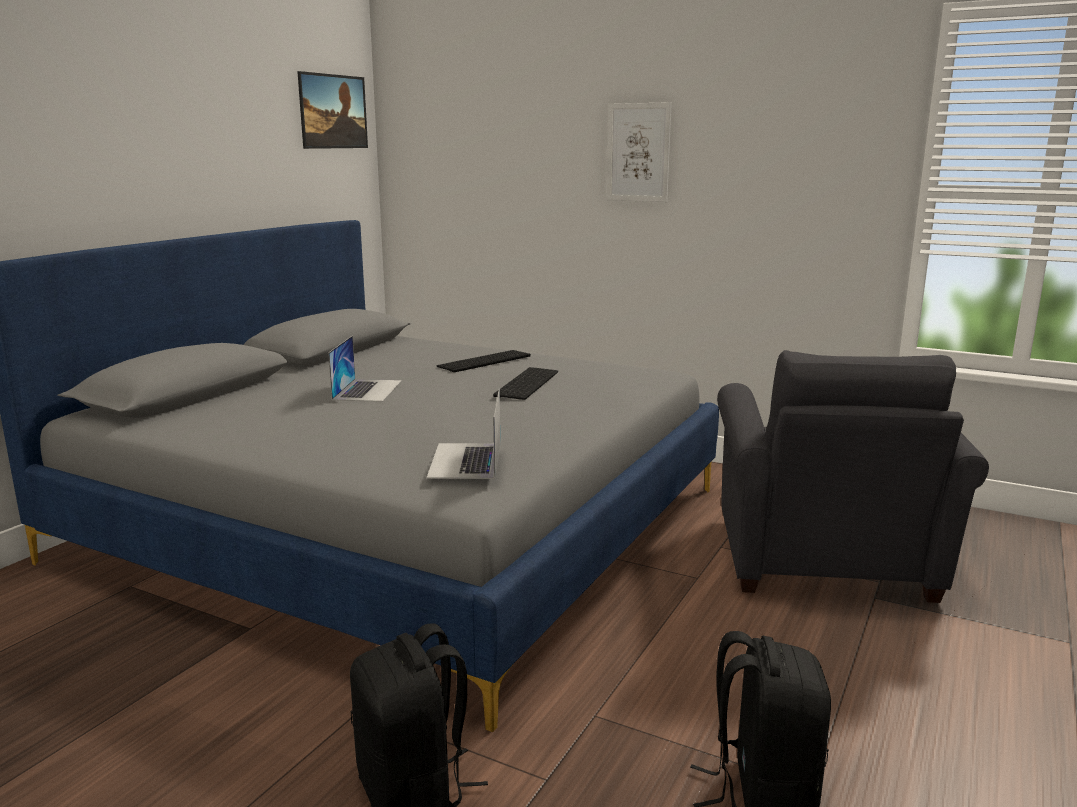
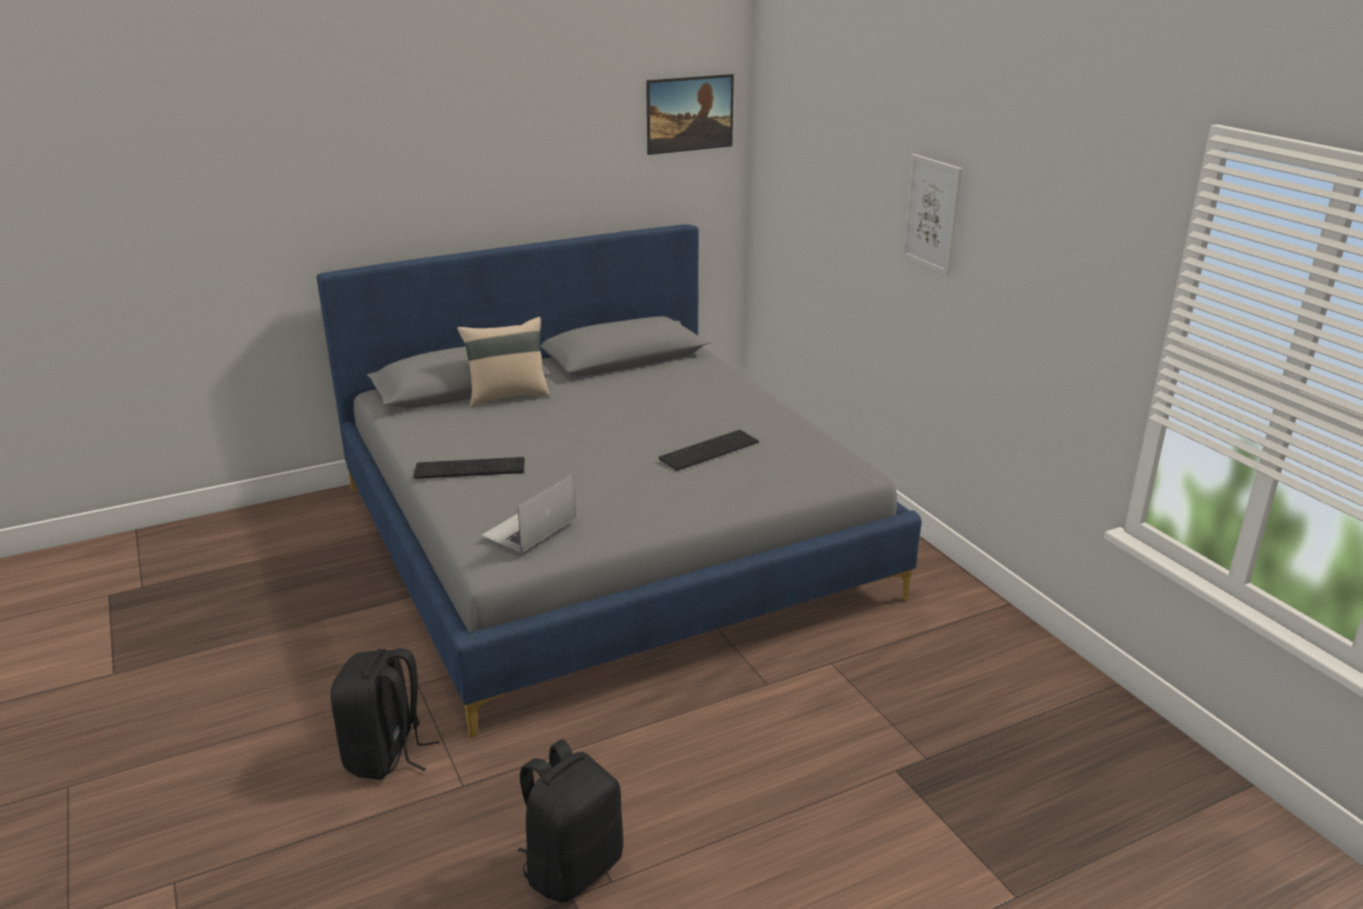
camera: 35 degrees right, 10 degrees up
(253, 389) = (507, 396): none -> beige pillow
(367, 390) = (577, 422): laptop -> none
(485, 361) = (718, 410): keyboard -> keyboard (468, 469)
(823, 563) = (901, 718): grey armchair -> none

